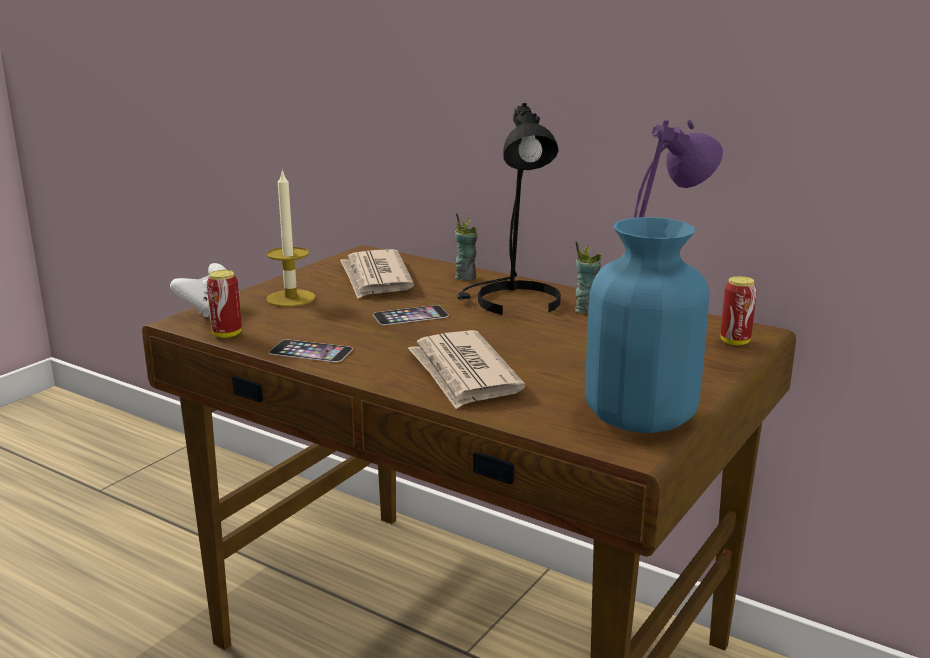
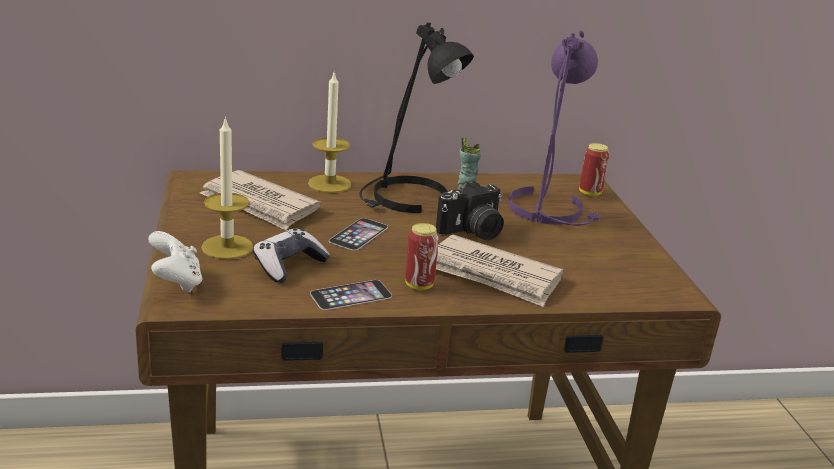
camera: 45 degrees left, 5 degrees up
(227, 334) = (247, 304): can -> can (419, 285)
(308, 320) = (289, 265): none -> game controller
(466, 277) = (329, 184): cup -> candle
(520, 339) = (472, 232): none -> camera
(640, 416) = (643, 270): blue vase -> none

